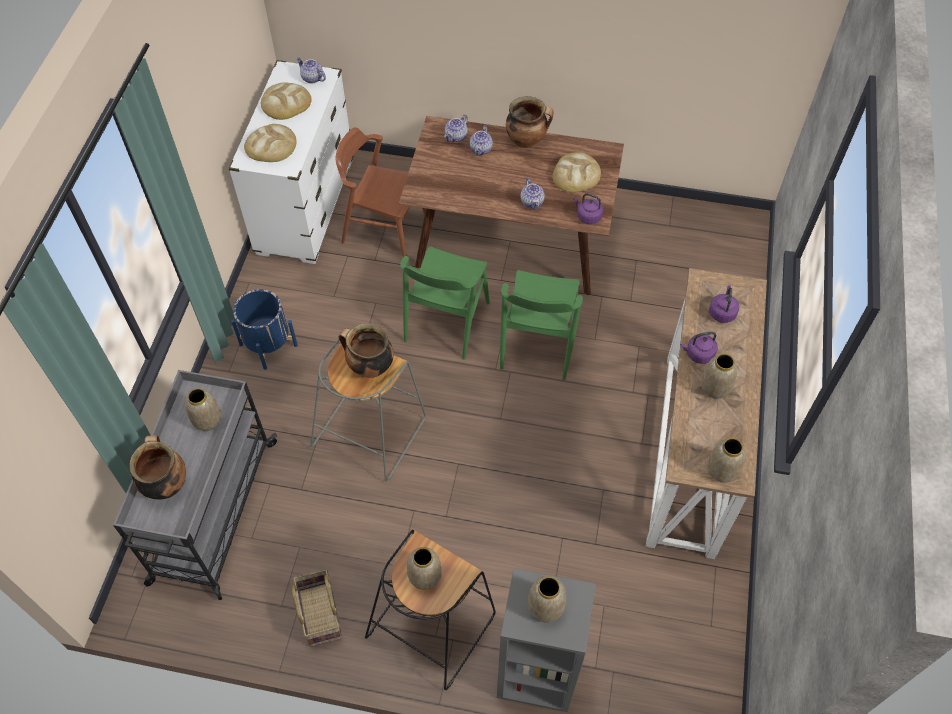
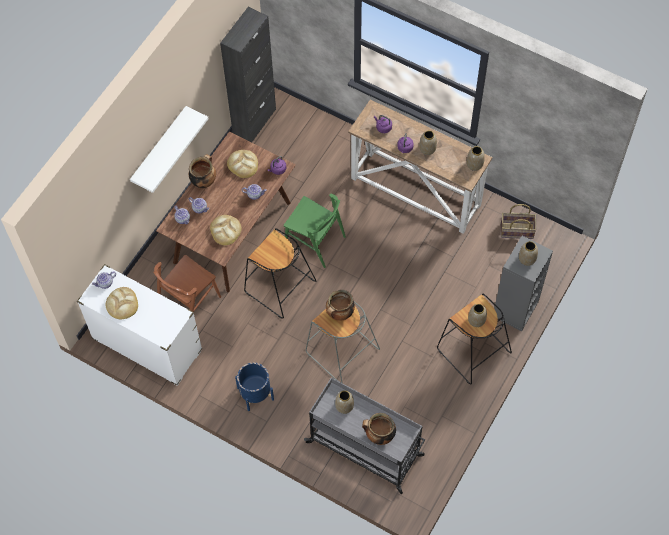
camera: 70 degrees left, 5 degrees up
(271, 146) = (158, 321): bread -> bread (225, 230)
(319, 614) = (448, 405): basket -> basket (516, 231)
(446, 322) = (279, 286): green chair -> black stool
(520, 41) = (159, 148): none -> white shelf
(698, 214) = (254, 122): none -> black cabinet

